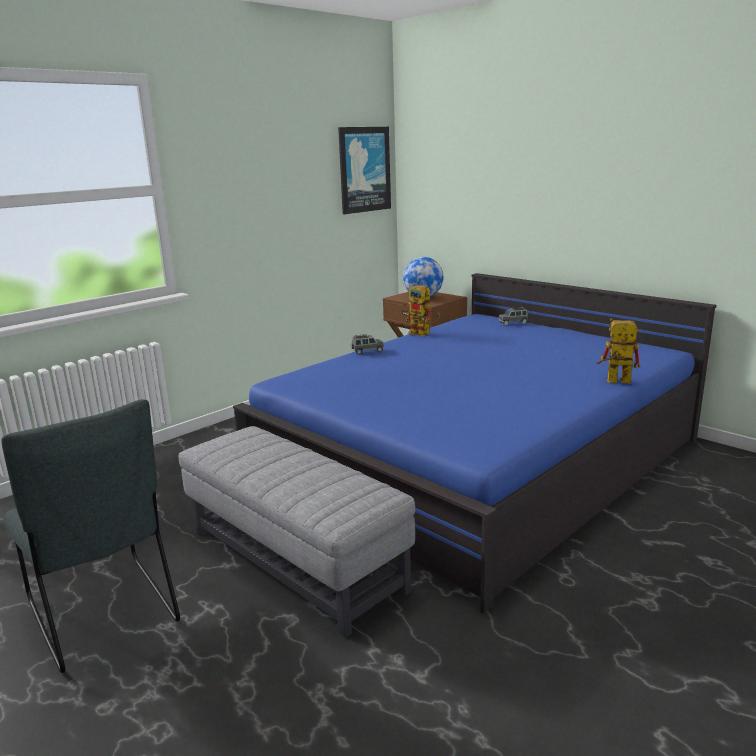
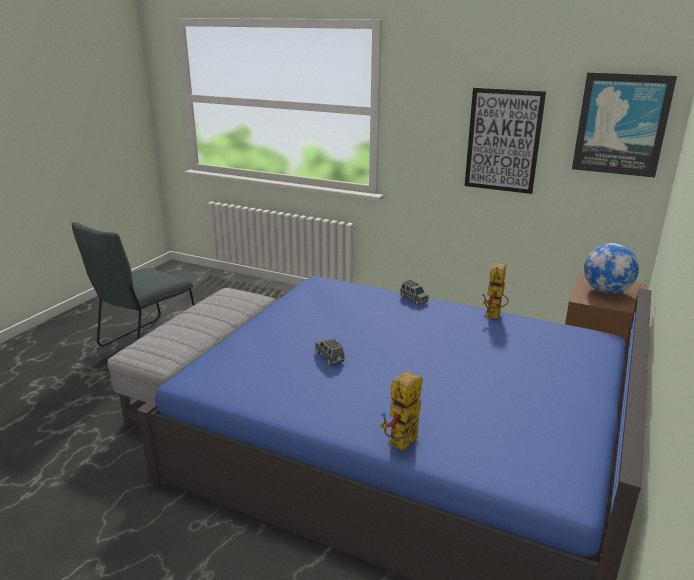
camera: 70 degrees right, 5 degrees up
(289, 200) = (503, 140): none -> picture
(513, 323) = (593, 363): grey toy car -> grey toy car (329, 357)
(612, 381) = (401, 445): toy robot -> toy robot turned 135 degrees counterclockwise

